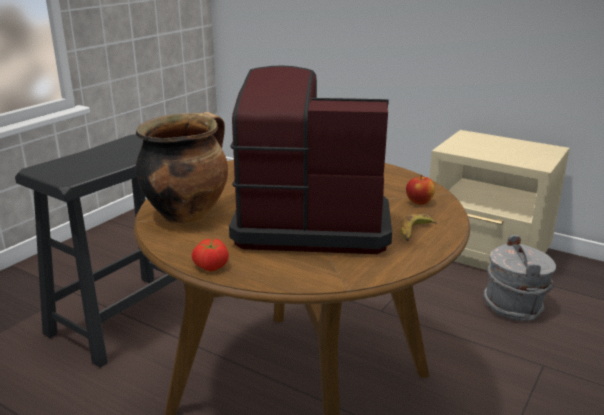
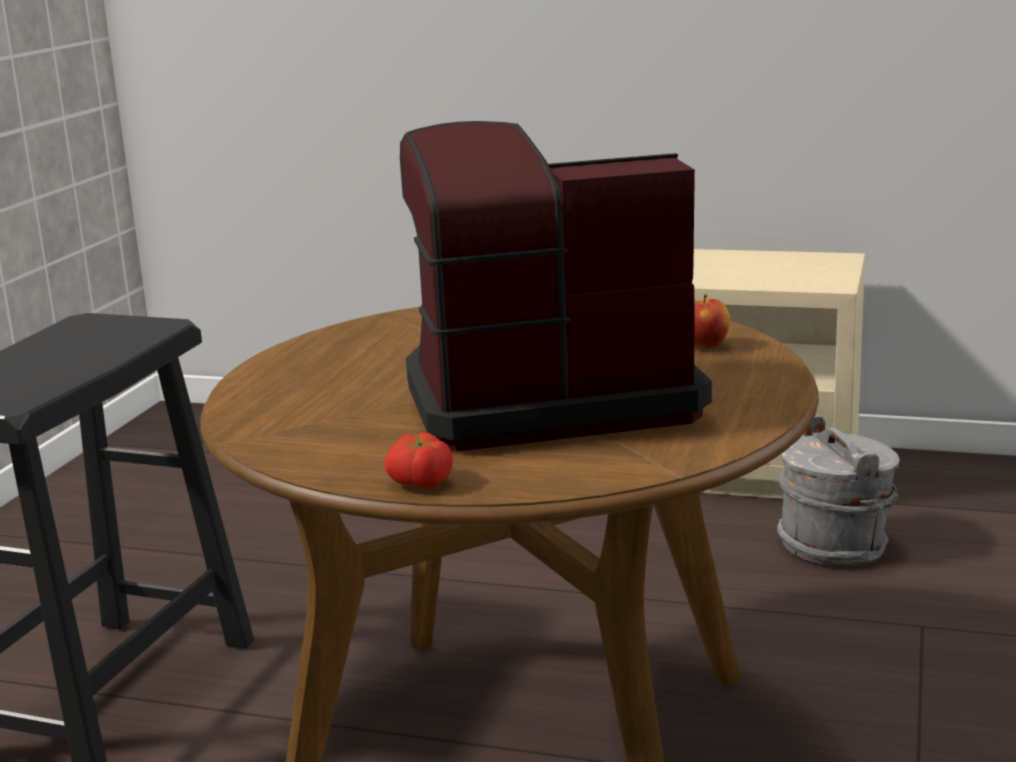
camera: 15 degrees left, 5 degrees down
(187, 213) = (306, 418): cooking pot -> none
(415, 232) = (729, 386): banana -> none

